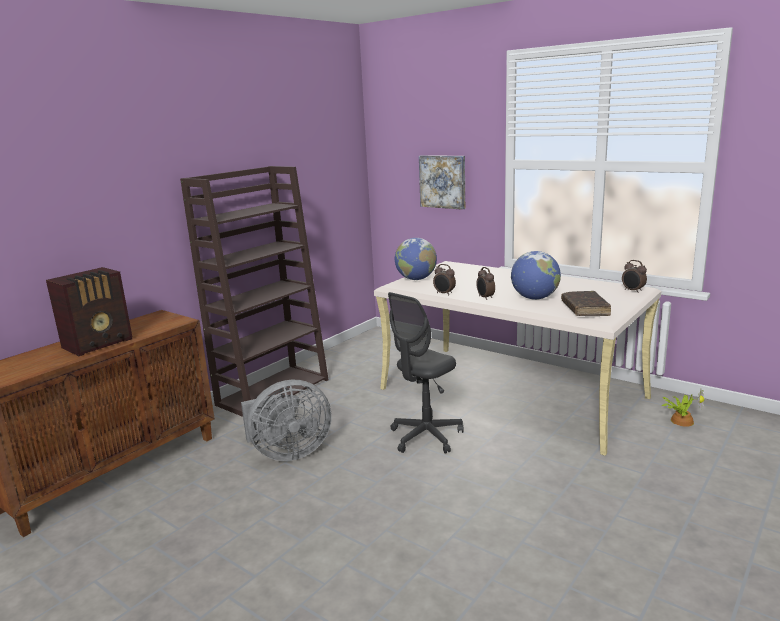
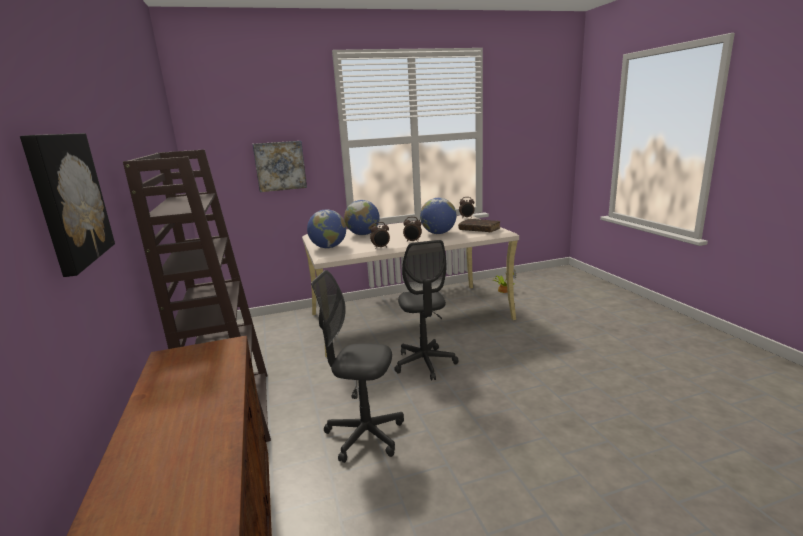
camera: 55 degrees left, 0 degrees up
(91, 204) = (67, 200): none -> picture
(99, 344) = (199, 410): radio -> none
(288, 453) = (365, 435): grey fan -> grey office chair
(477, 276) = (363, 234): none -> globe

